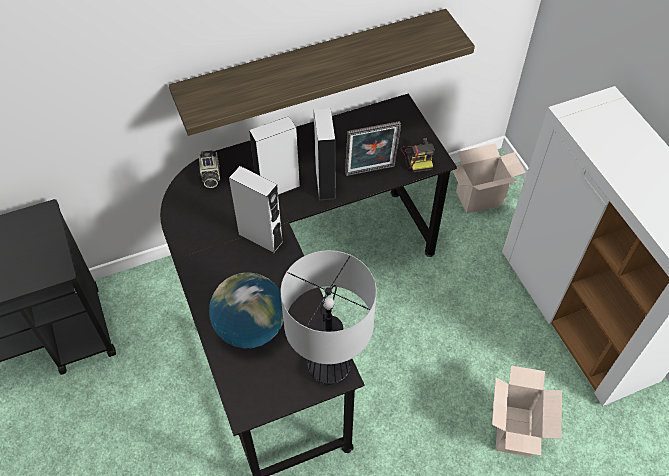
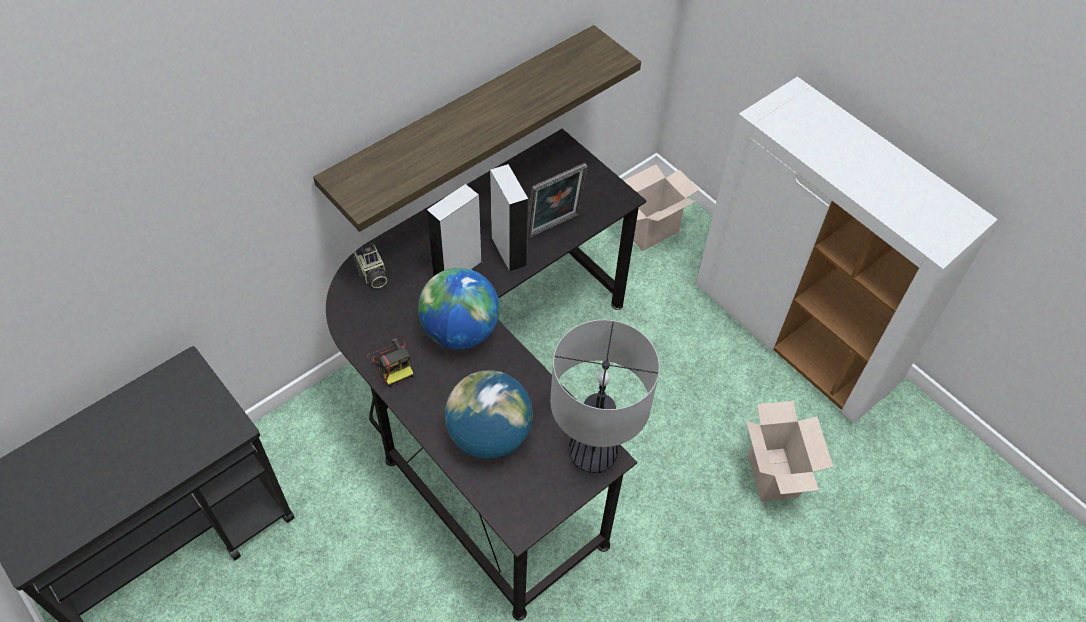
camera: 20 degrees left, 0 degrees up
(260, 238) = (460, 331): grey speaker -> globe
(418, 157) = (600, 198): camera -> camera (392, 363)

